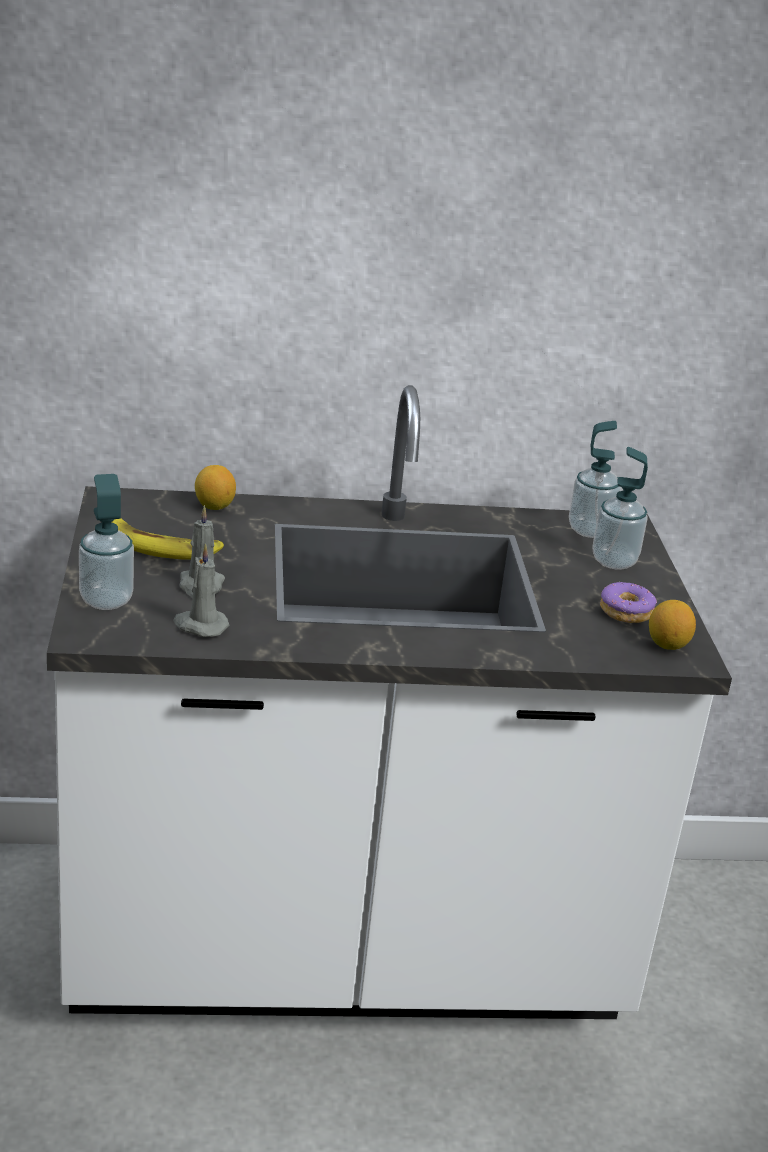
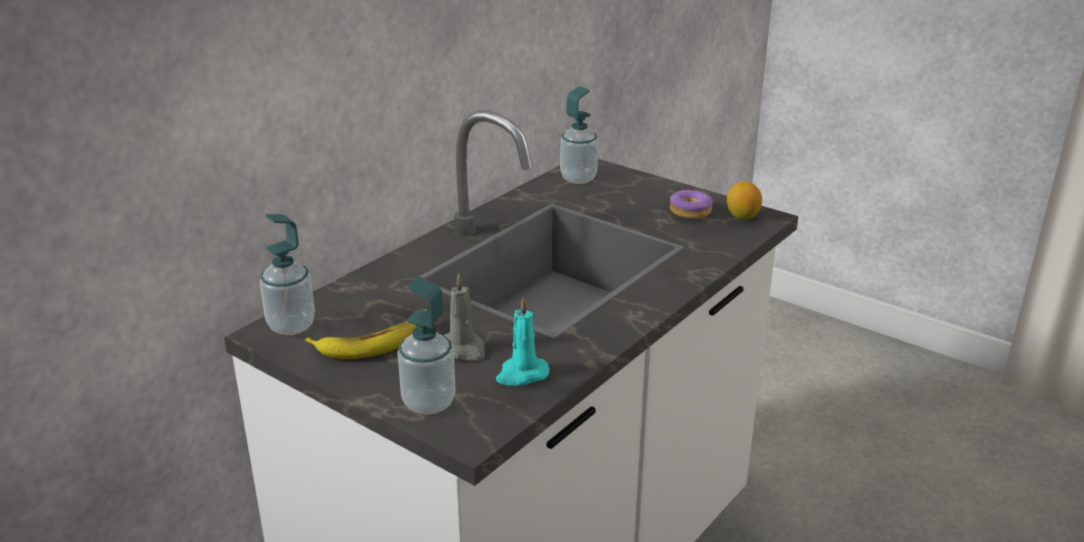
camera: 45 degrees left, 0 degrees up
(200, 625) = (521, 374): grey candle -> turquoise candle
(214, 506) = (349, 293): lemon -> none
(614, 561) = (626, 188): soap dispenser -> soap dispenser (291, 326)

